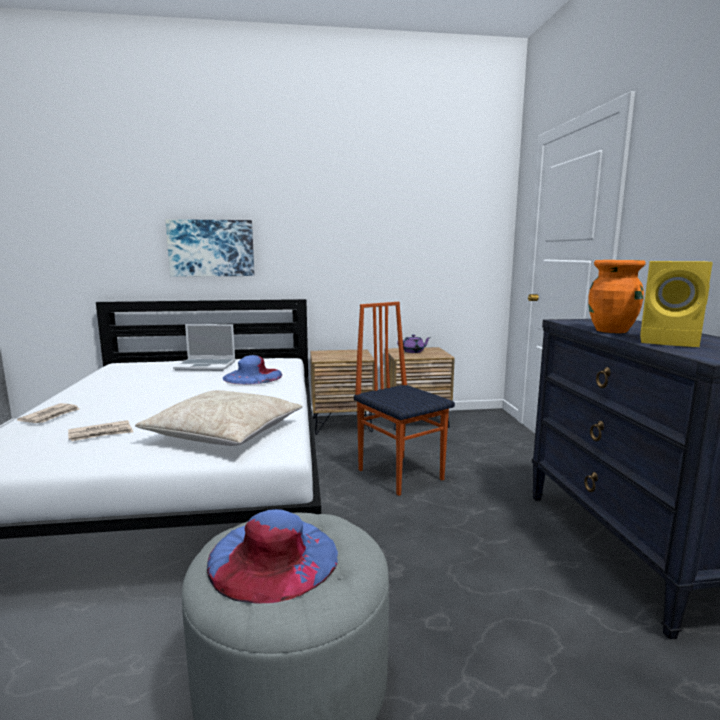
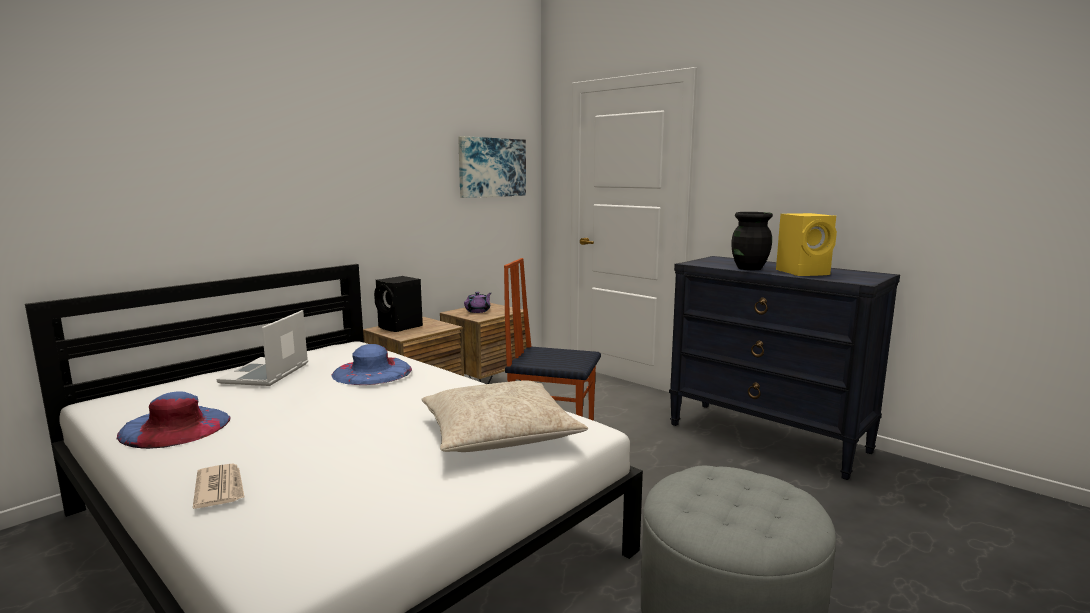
camera: 40 degrees left, 0 degrees up
(101, 433) = (362, 480): newspaper -> none
(206, 366) = (266, 374): laptop -> laptop turned 135 degrees clockwise
(211, 248) = (222, 202): picture -> picture (491, 167)
(273, 557) = (735, 505): blue hat -> blue hat (175, 426)
(334, 353) = (401, 327): none -> black speaker
(611, 330) = (749, 268): orange vase -> black vase

